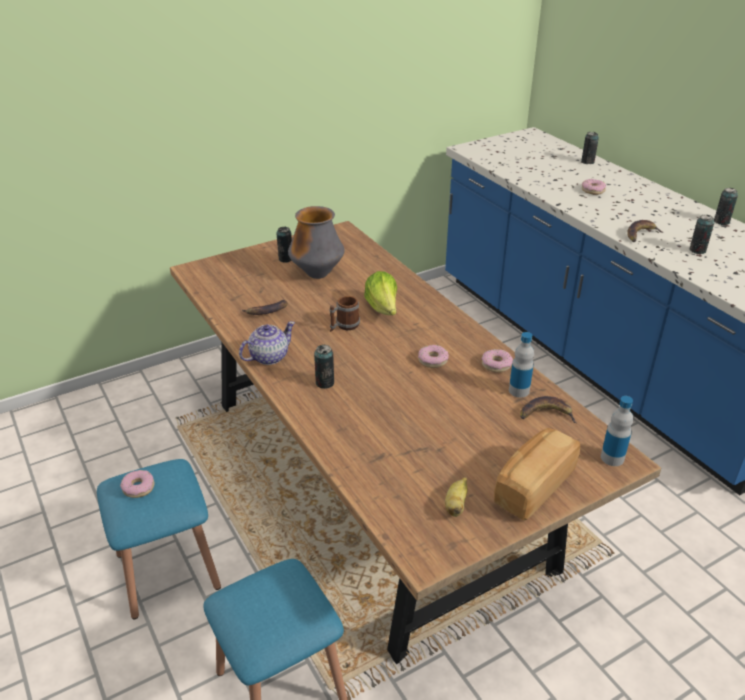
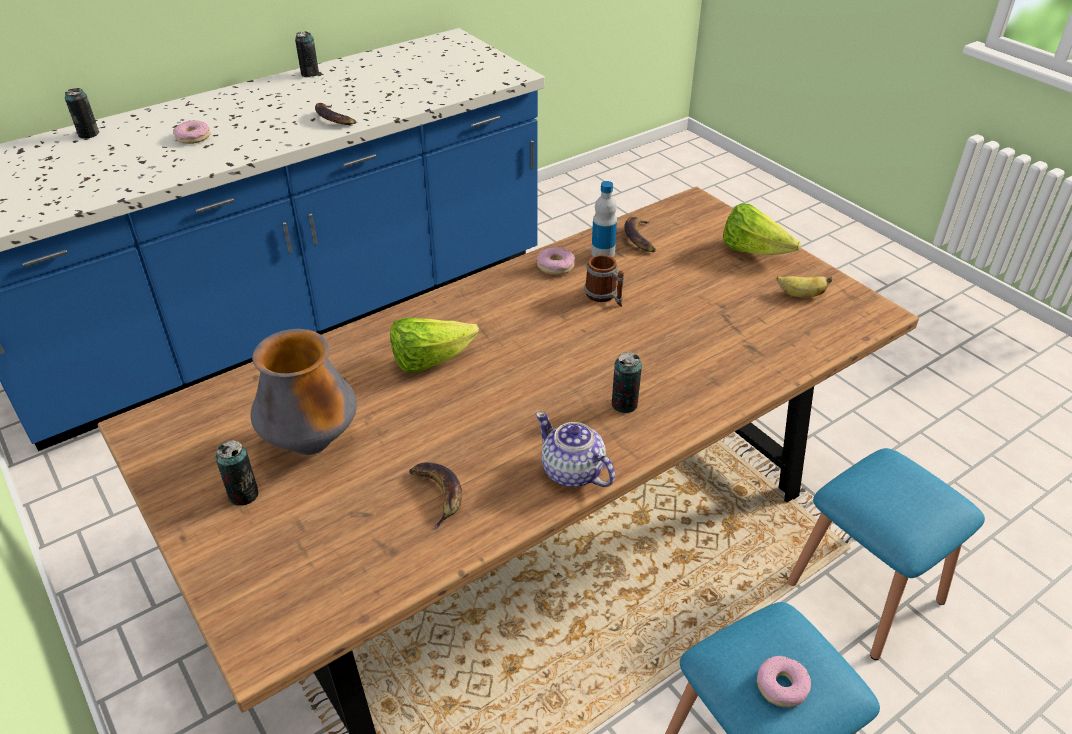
camera: 95 degrees left, 5 degrees up
(344, 326) = (479, 397): mug -> mug (605, 297)
(432, 360) = (554, 313): donut -> none
(532, 486) = (753, 251): bread -> lettuce
(612, 458) = (694, 207): bottle -> none
(697, 250) = (378, 93): can -> none

